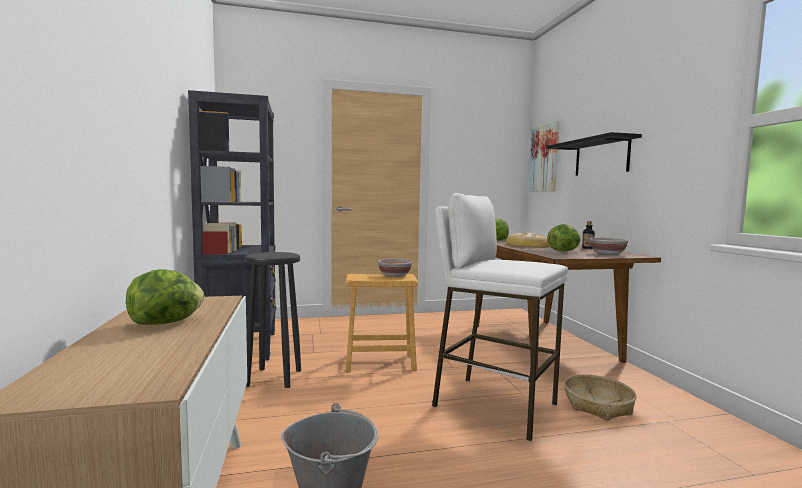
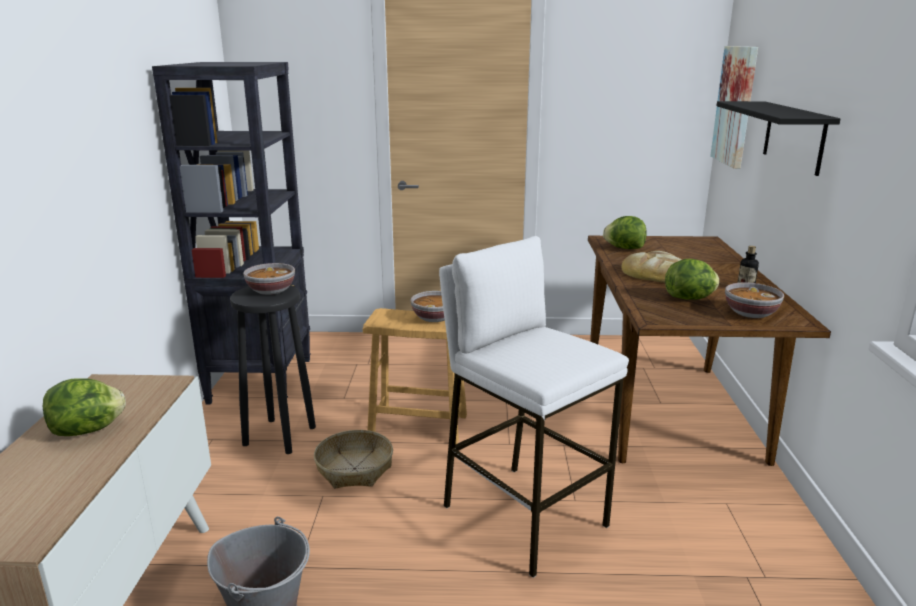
camera: 15 degrees right, 15 degrees up
(276, 254) = (270, 291): none -> bowl
(597, 405) = (666, 535): basket -> basket (354, 468)

